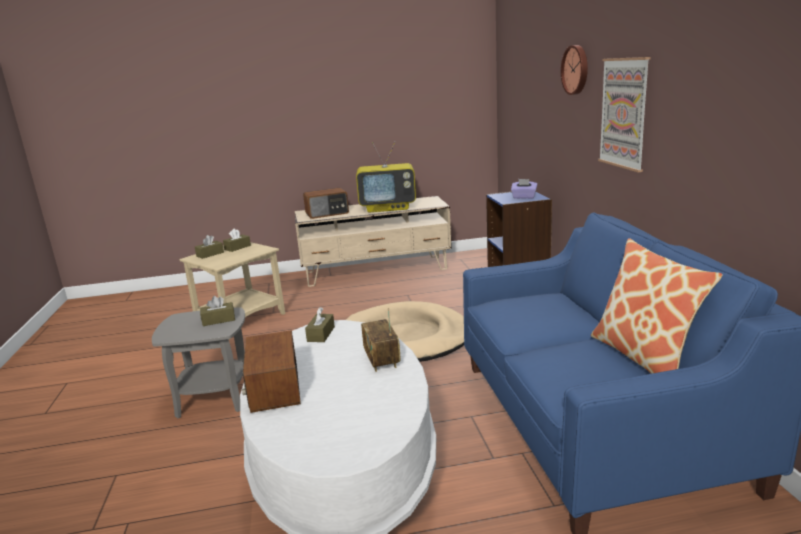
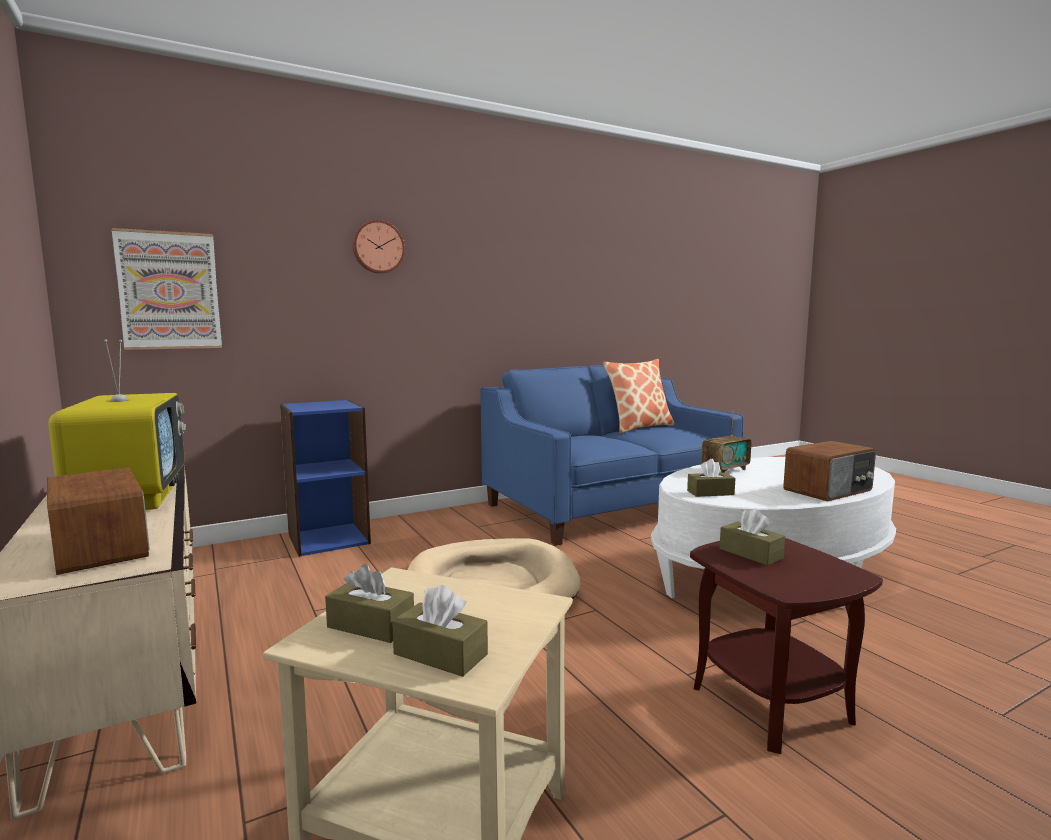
camera: 110 degrees left, 10 degrees down
(214, 398) = (771, 703): grey side table -> brown side table
(524, 197) = (329, 404): purple tissue box -> none
(624, 113) = (471, 289): picture -> picture (169, 291)

